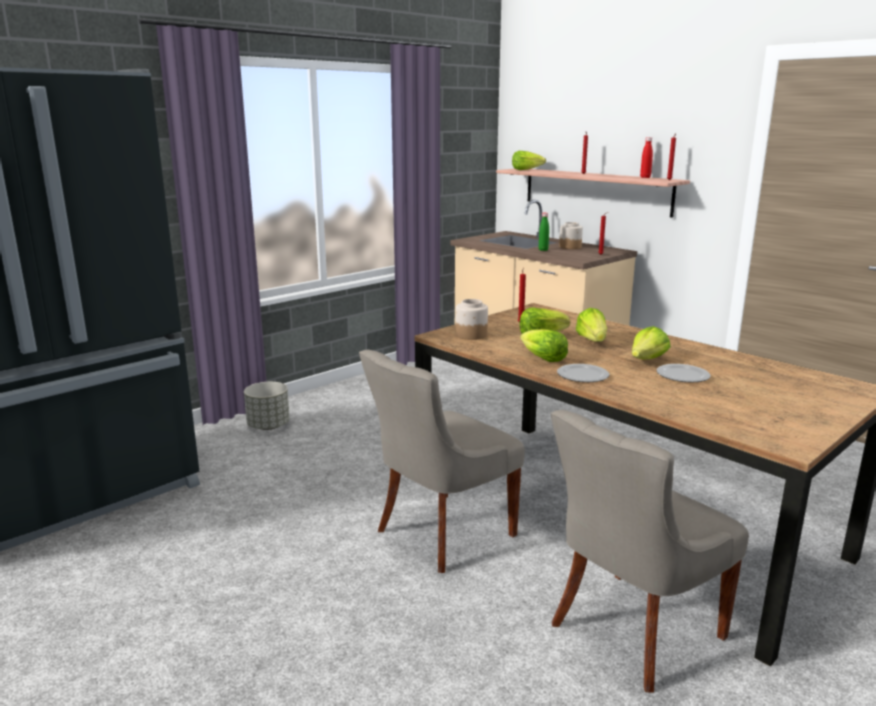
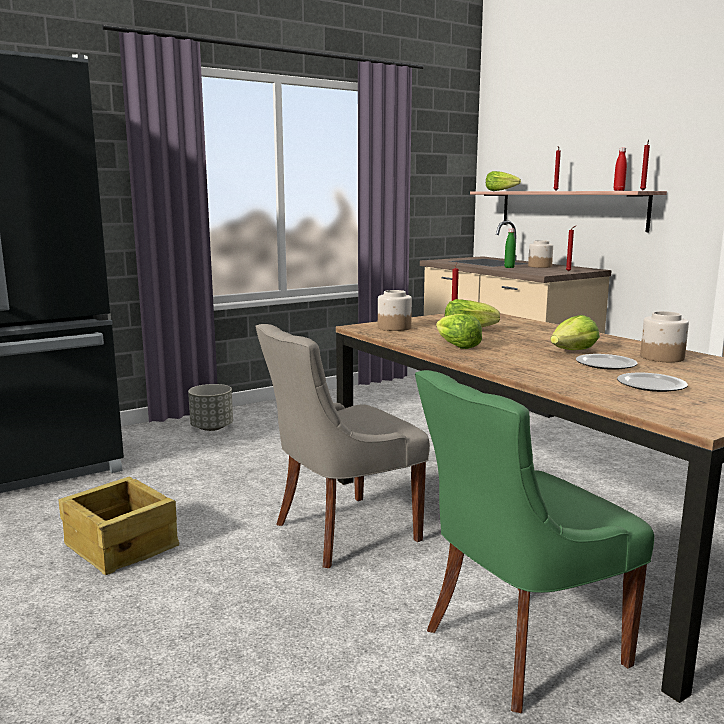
camera: 10 degrees right, 5 degrees down
(236, 568) = (121, 544): none -> crate
(582, 375) = (490, 359): plate -> plate (651, 385)
(592, 341) = (521, 336): lettuce -> none
(632, 631) = (518, 646): grey chair -> green chair
(724, 363) = (661, 357): none -> jar

